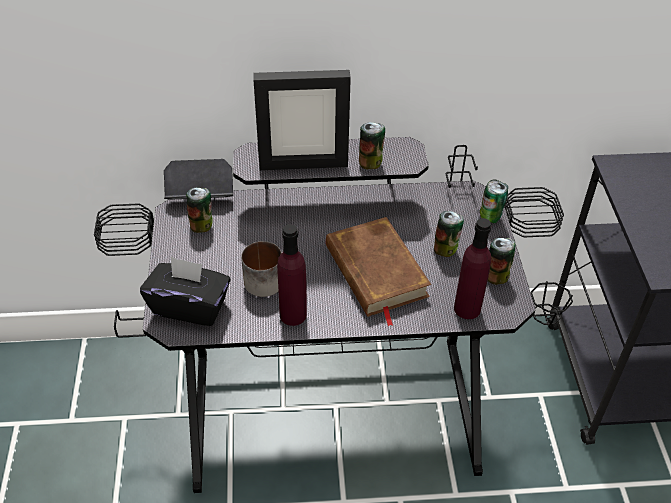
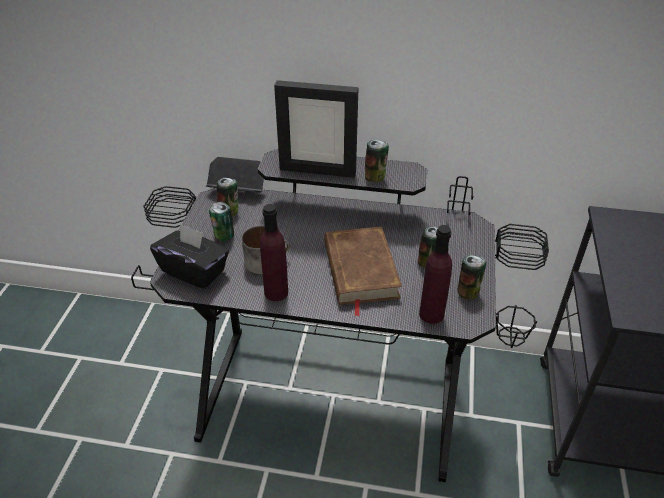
camera: 15 degrees right, 5 degrees down
(490, 217) = (478, 243): can -> can (223, 236)

